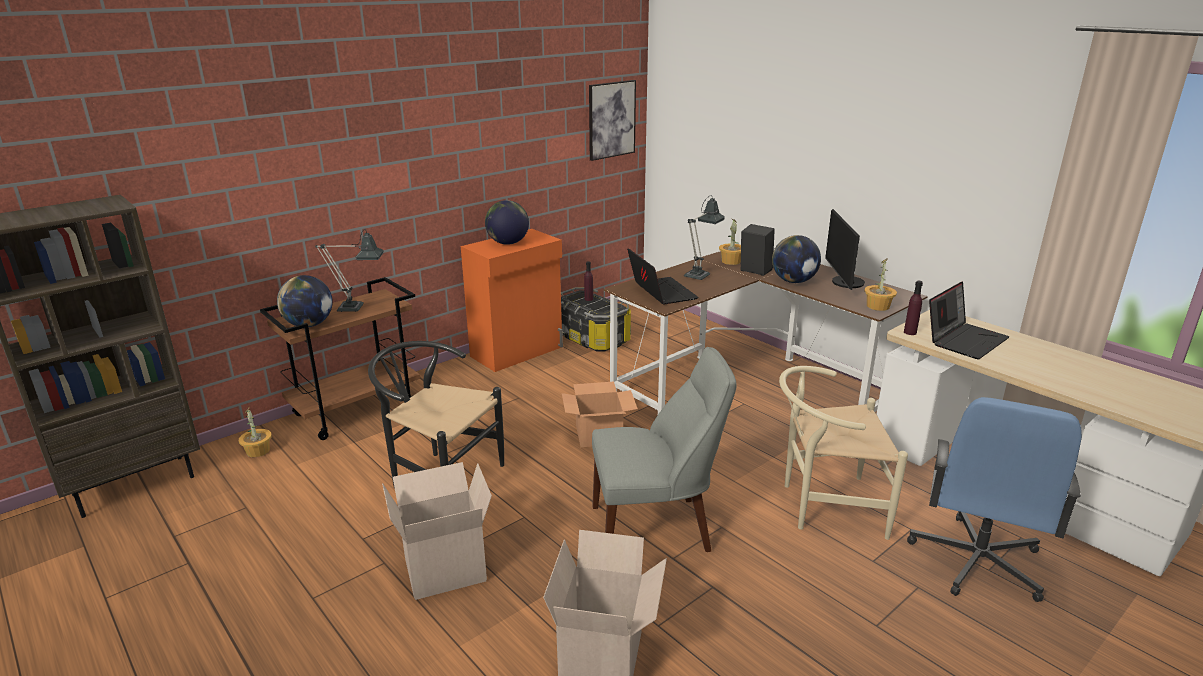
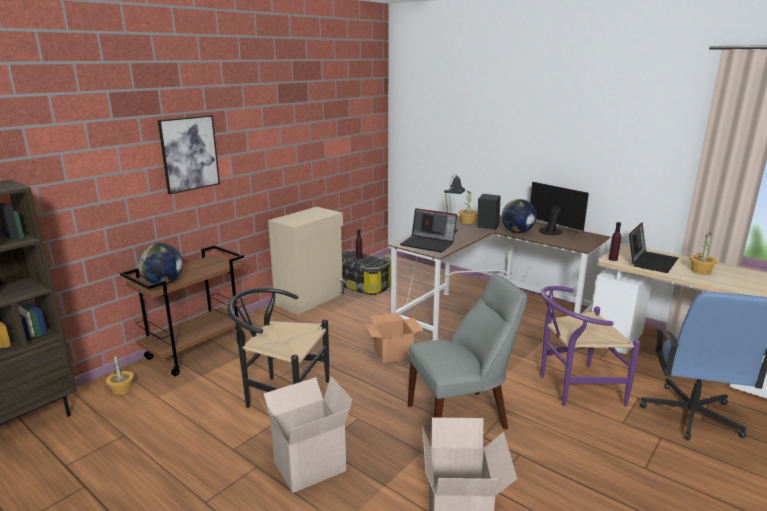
camera: 10 degrees left, 5 degrees down
(357, 308) = (198, 268): table lamp -> none
(508, 243) = (303, 216): globe -> none
(518, 352) = (310, 299): orange cabinet -> beige cabinet
(611, 119) = (366, 127): picture -> picture (189, 153)
(660, 292) = (429, 244): laptop -> laptop turned 150 degrees clockwise
(824, 506) = (573, 388): beige chair -> purple chair
(844, 282) = (551, 231): monitor -> monitor turned 150 degrees clockwise
(878, 306) = (583, 244): potted plant -> potted plant (701, 271)

